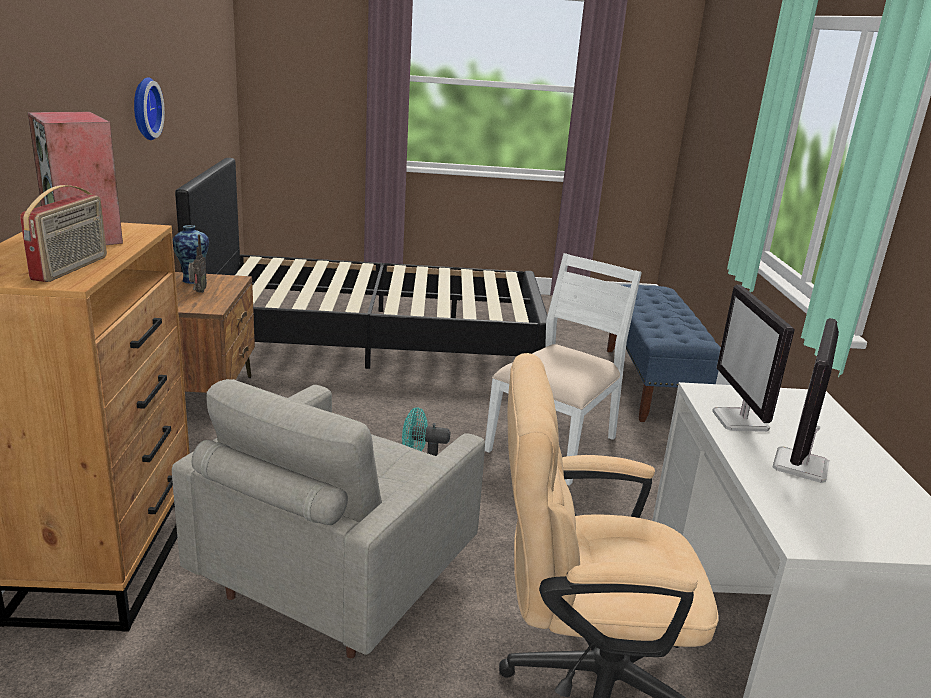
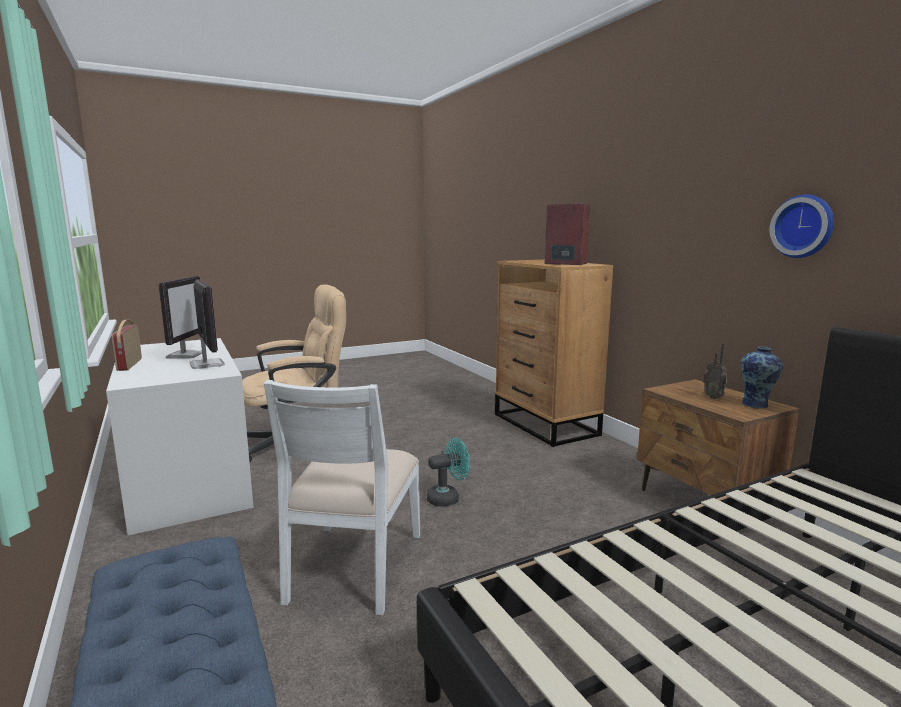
camera: 155 degrees right, 10 degrees down
(71, 268) = (524, 261): radio -> radio (129, 364)
(333, 581) = (438, 441): grey armchair -> none

